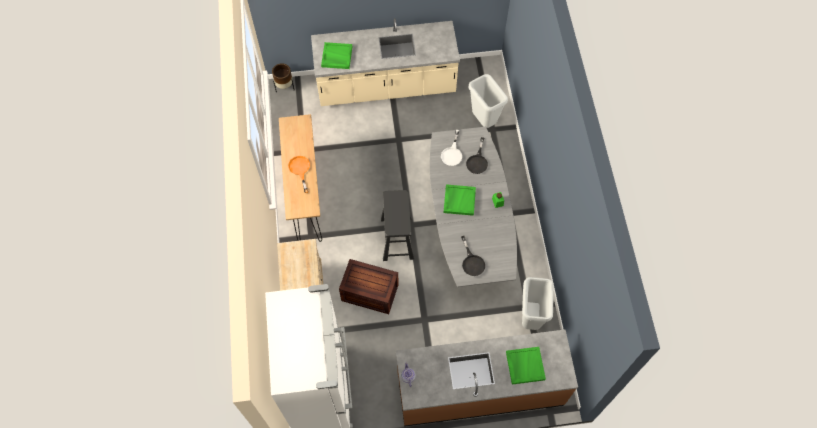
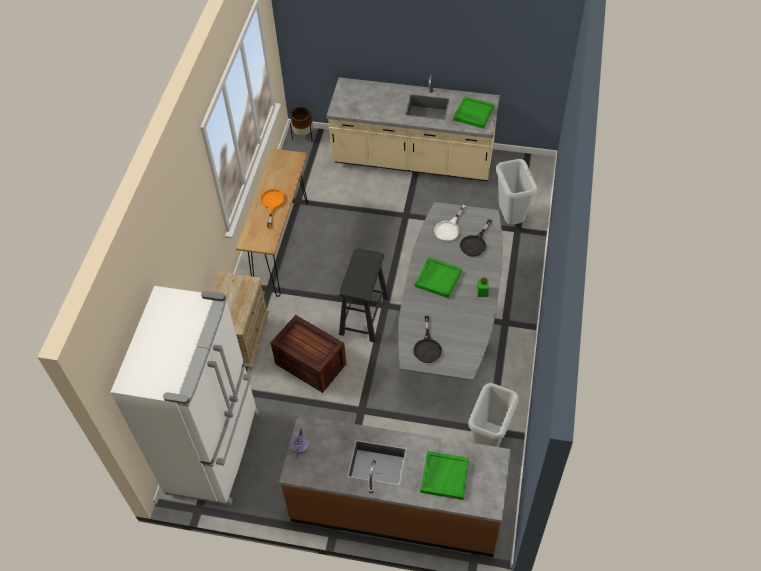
camera: 20 degrees right, 10 degrees down
(336, 57) = (357, 103): green tray -> green tray (473, 114)

